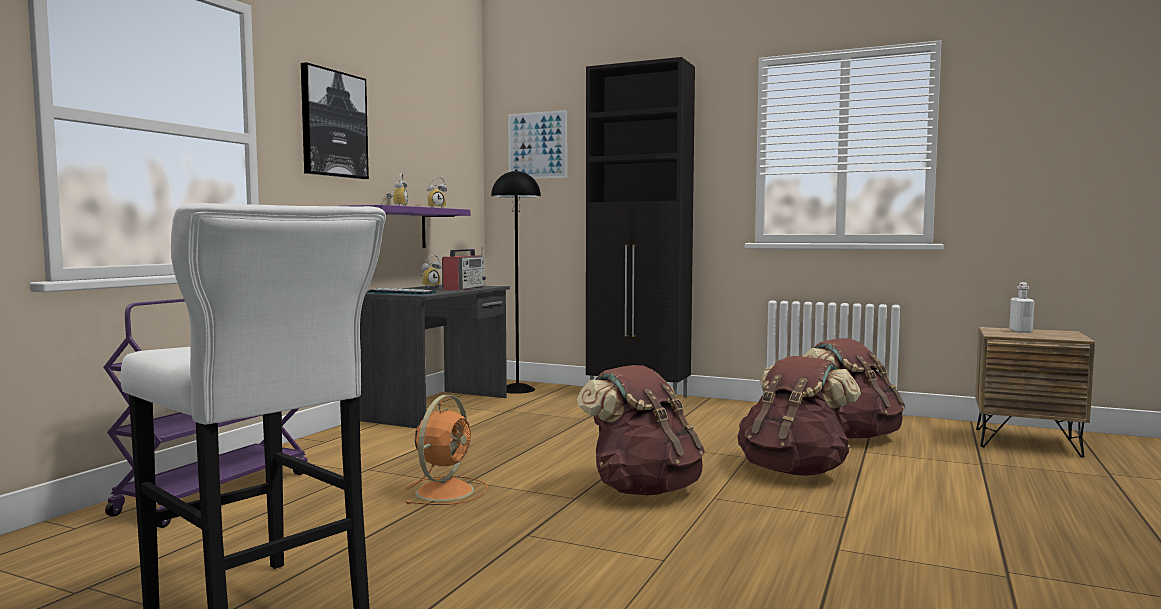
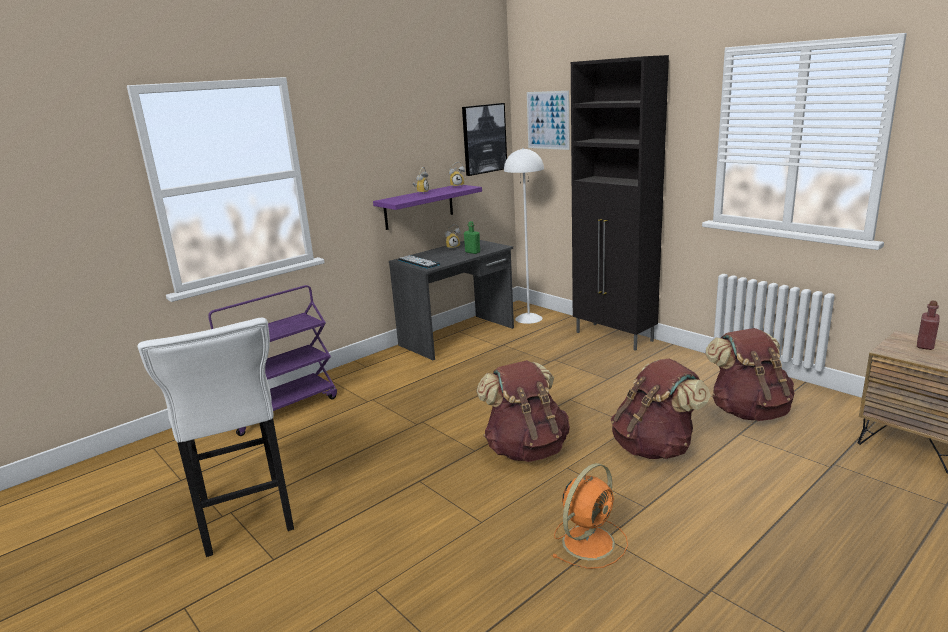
camera: 25 degrees right, 15 degrees up
(333, 124) = (363, 142): picture -> picture (484, 139)
(446, 490) = (402, 428): orange fan -> orange fan (589, 541)
(464, 288) = (472, 252): radio -> green bottle
(517, 389) = (529, 318): black floor lamp -> white floor lamp
(1020, 331) = (925, 345): white bottle -> red bottle

